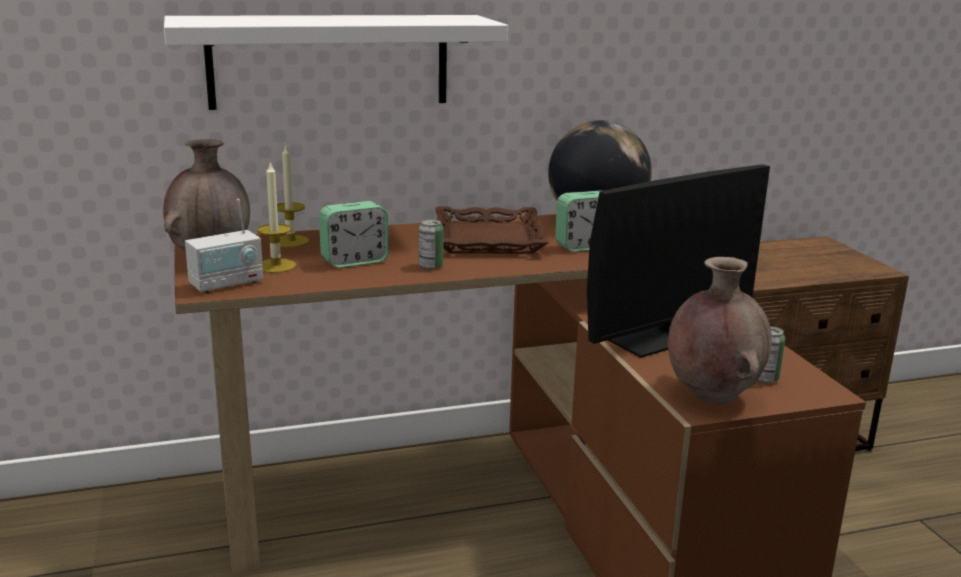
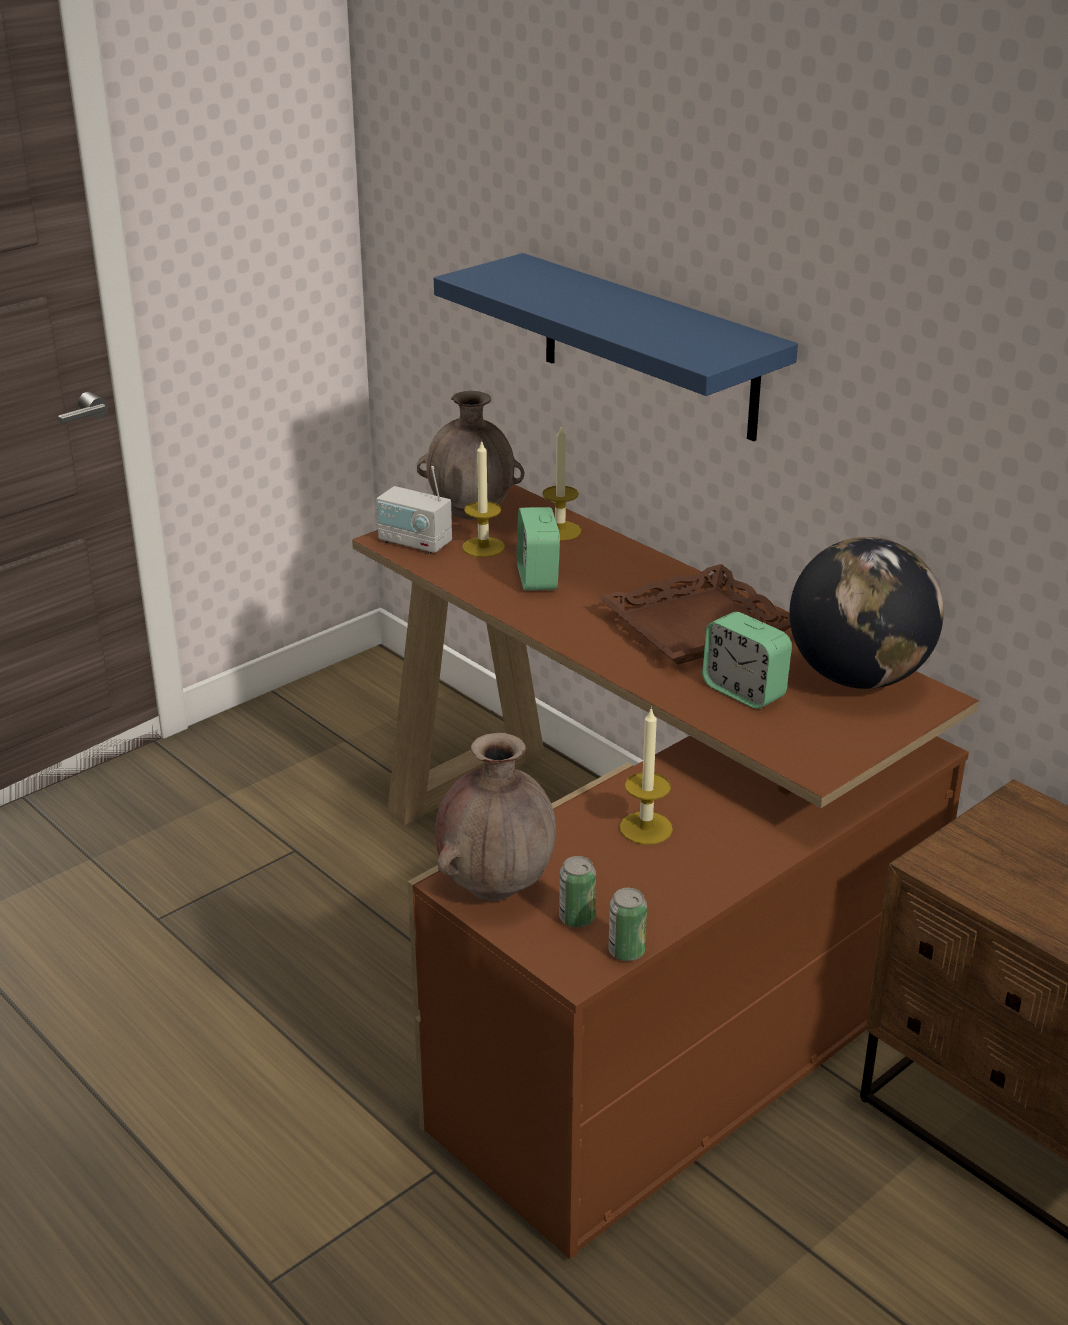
camera: 65 degrees right, 10 degrees up
(329, 61) = (648, 347): white shelf -> blue shelf
(354, 261) = (537, 578): alarm clock -> alarm clock turned 45 degrees clockwise
(430, 266) = (566, 619): can -> can (626, 951)
(666, 334) = (646, 828): monitor -> candle

